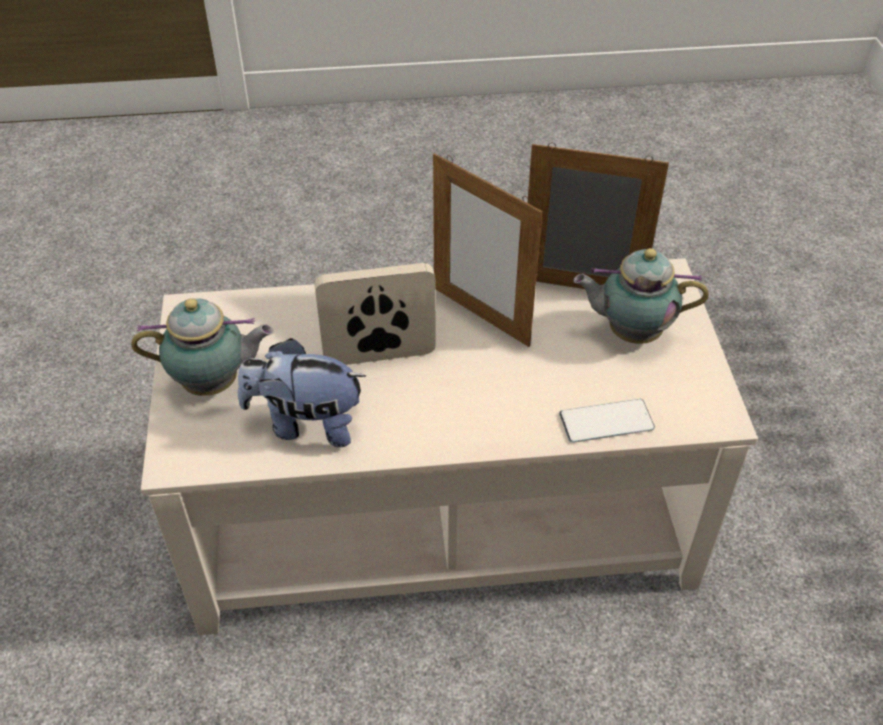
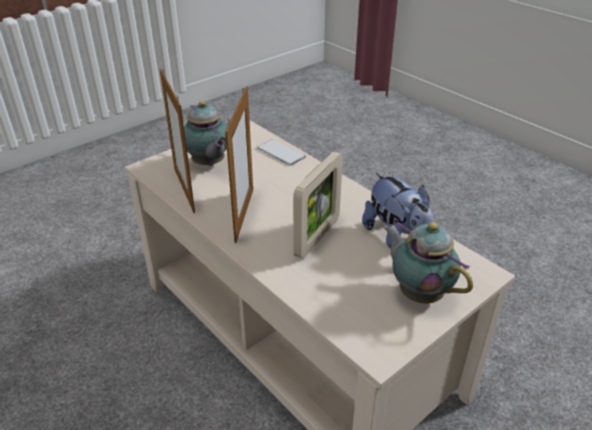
camera: 125 degrees left, 10 degrees down
(379, 356) = (317, 237): picture frame -> picture frame turned 105 degrees counterclockwise

